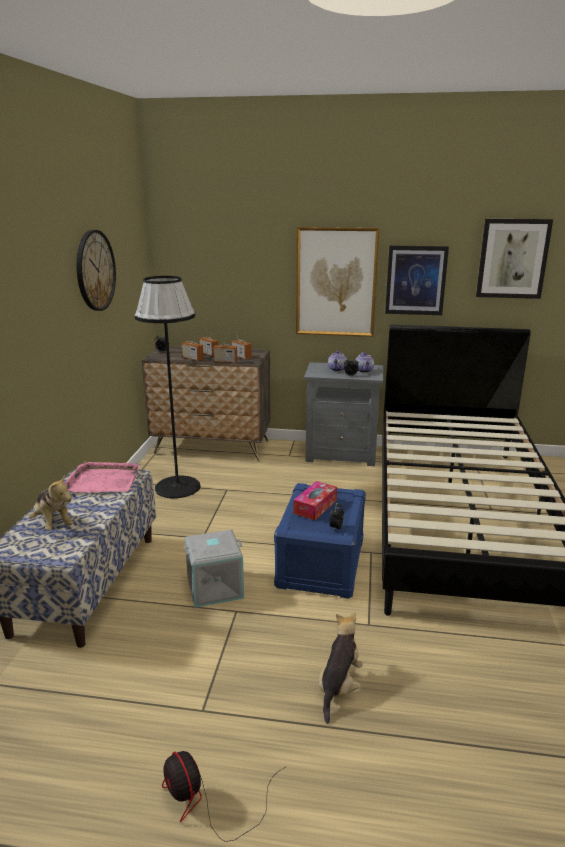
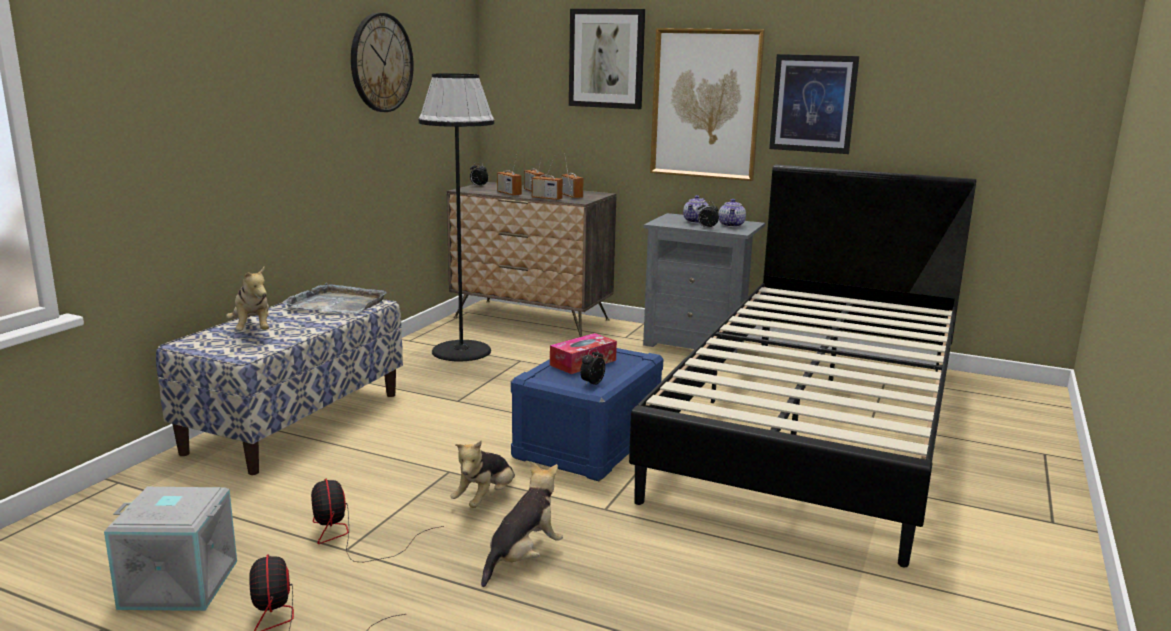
camera: 15 degrees right, 5 degrees down
(103, 480) = (337, 303): pink tray -> grey tray
(199, 696) = (351, 537): none -> fan
(215, 587) = (440, 446): grey storage box -> grey storage box (181, 583)
(279, 633) = (485, 499): none -> plush toy
(512, 258) = (952, 75): picture -> picture (607, 58)

